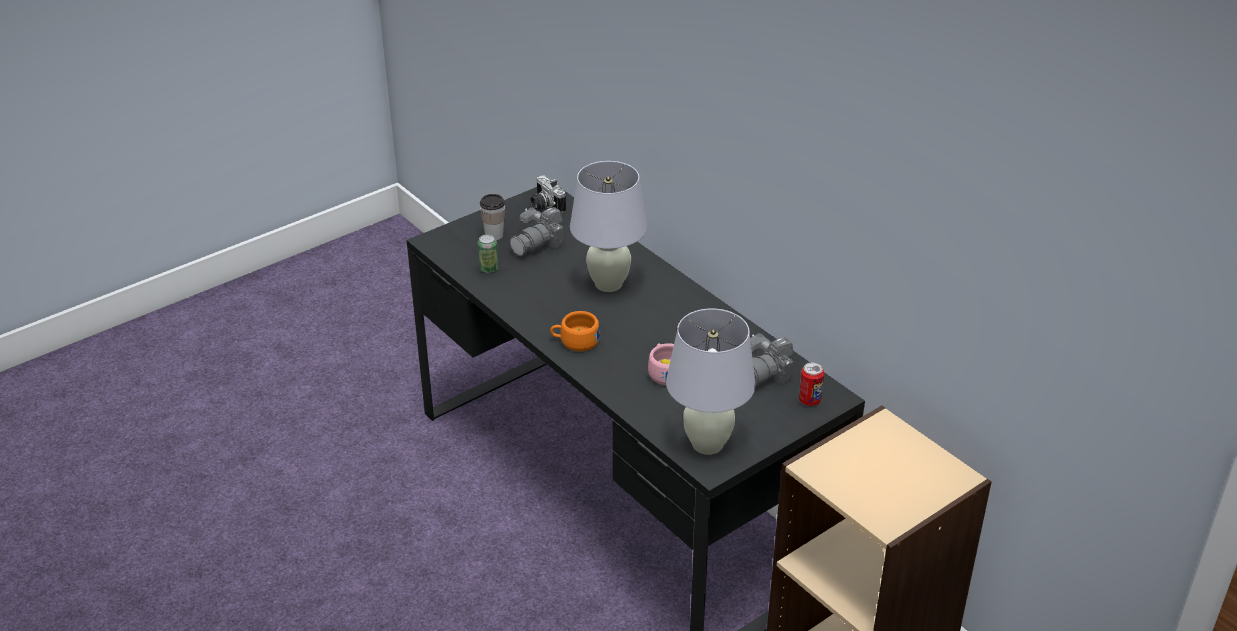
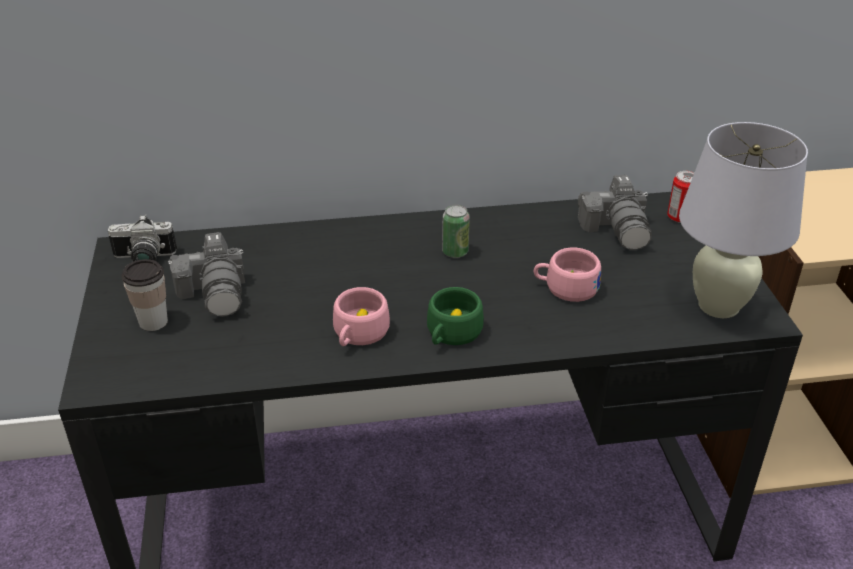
camera: 60 degrees left, 0 degrees up
(489, 268) = (222, 352): can -> can (455, 252)
(544, 308) = (358, 334): none -> pink cup
(575, 341) = (451, 334): orange cup -> green cup
(609, 284) = (360, 269): white table lamp -> none

